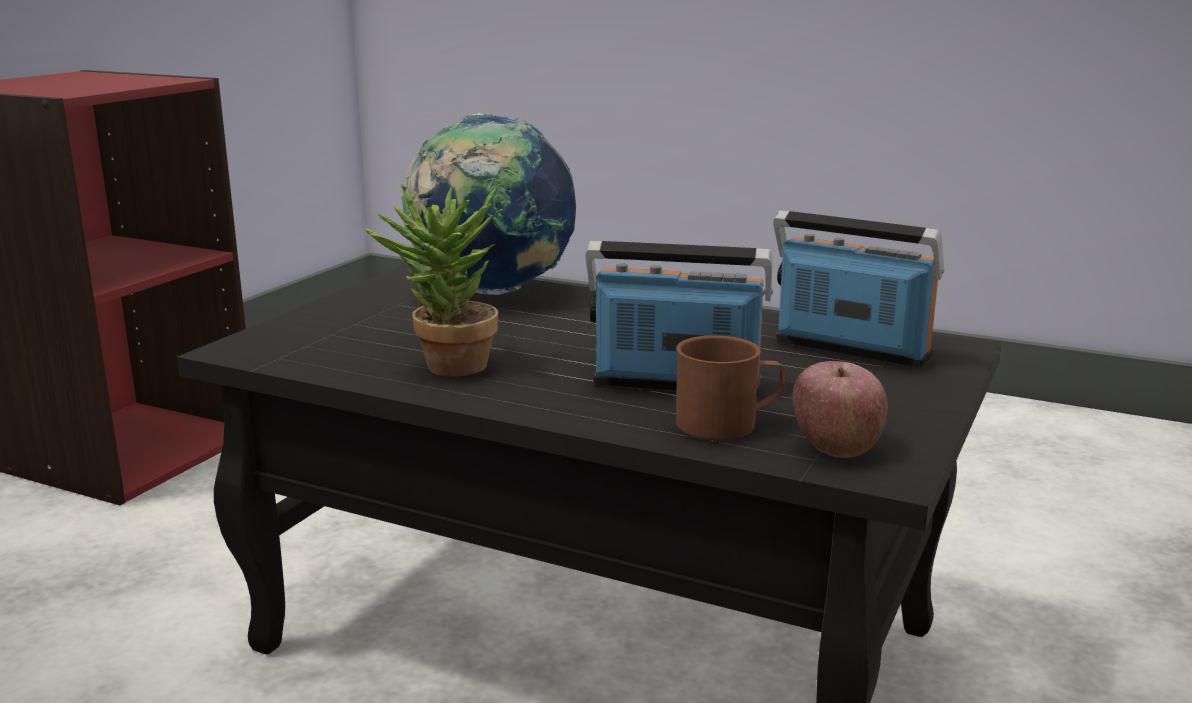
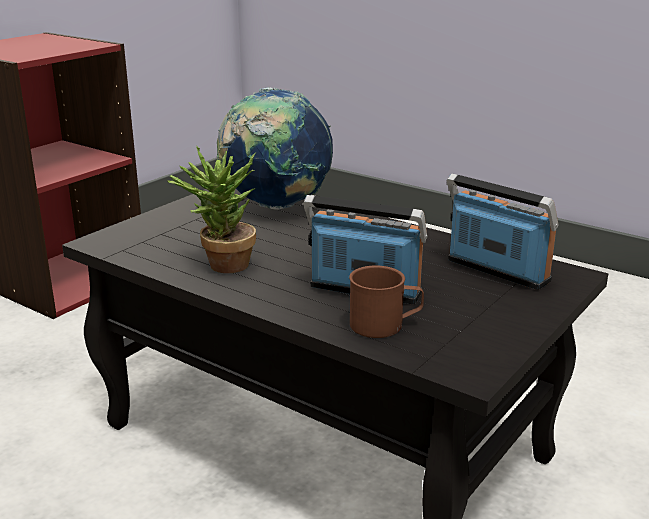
camera: 10 degrees right, 5 degrees up
(836, 447) = (448, 350): apple -> none

